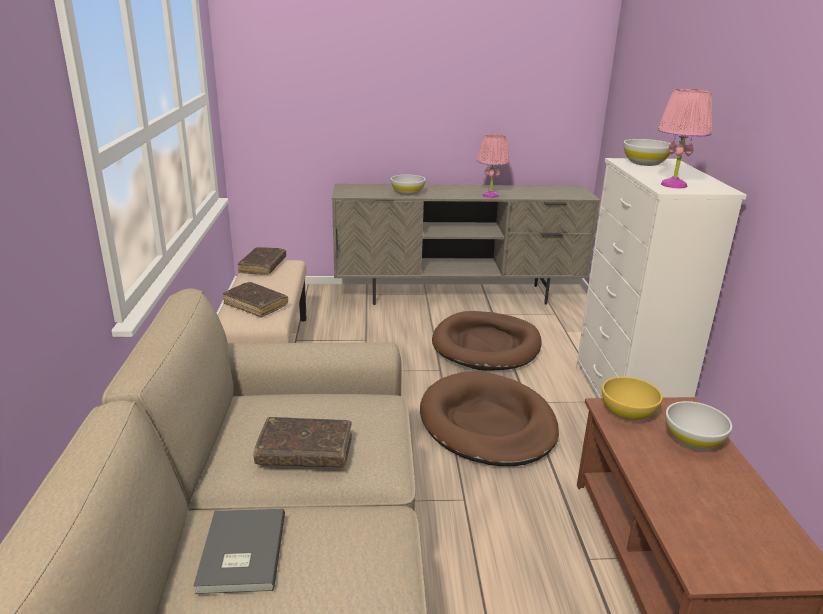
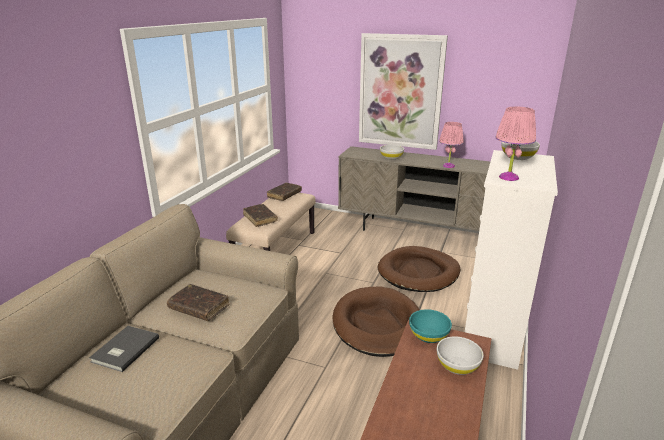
camera: 25 degrees right, 0 degrees up
(405, 97) = (400, 92): none -> picture
(628, 412) = (428, 336): yellow bowl -> turquoise bowl

